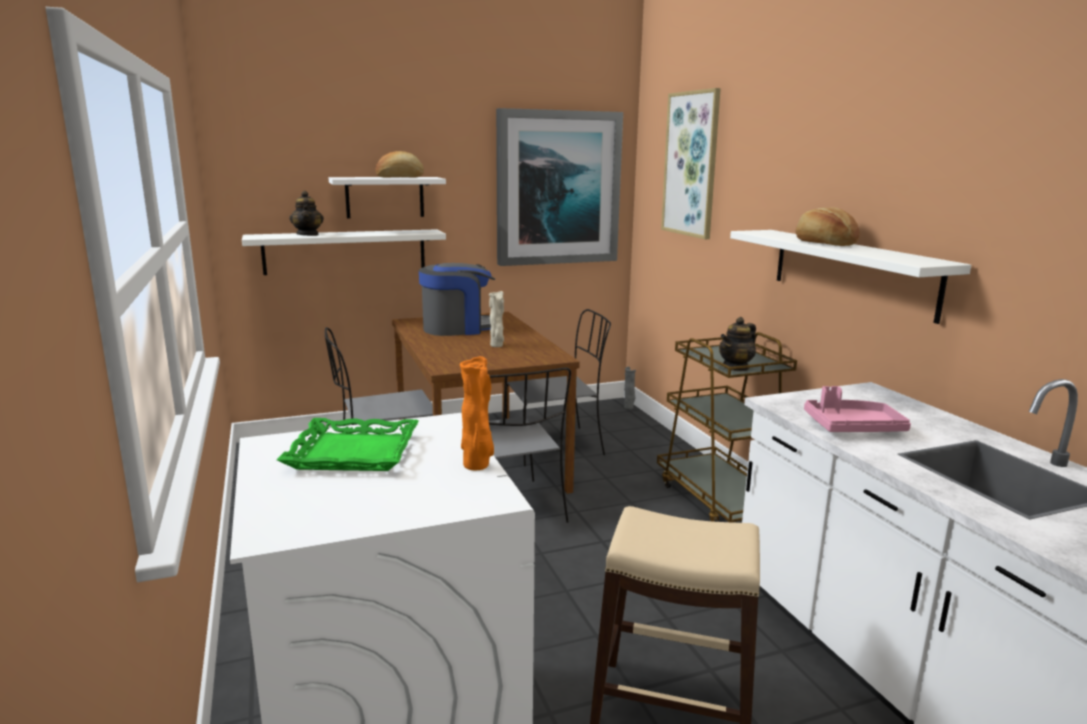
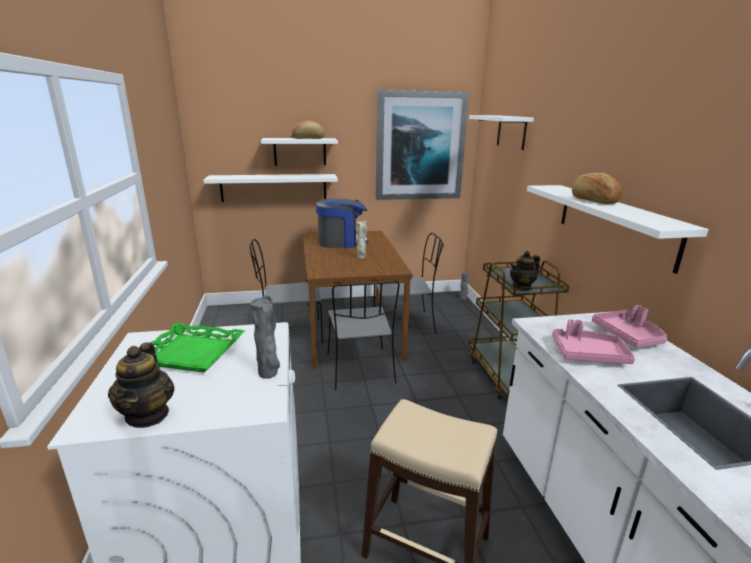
camera: 10 degrees right, 5 degrees up
(308, 234) = (247, 176): teapot -> teapot (148, 415)
(477, 466) = (269, 374): orange vase -> grey vase
(691, 164) = (511, 132): picture -> white shelf
(891, 406) = (628, 335): none -> pink tray

